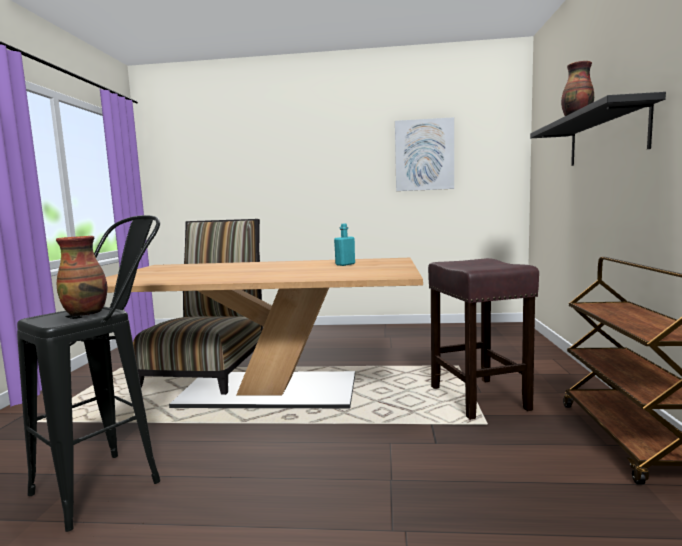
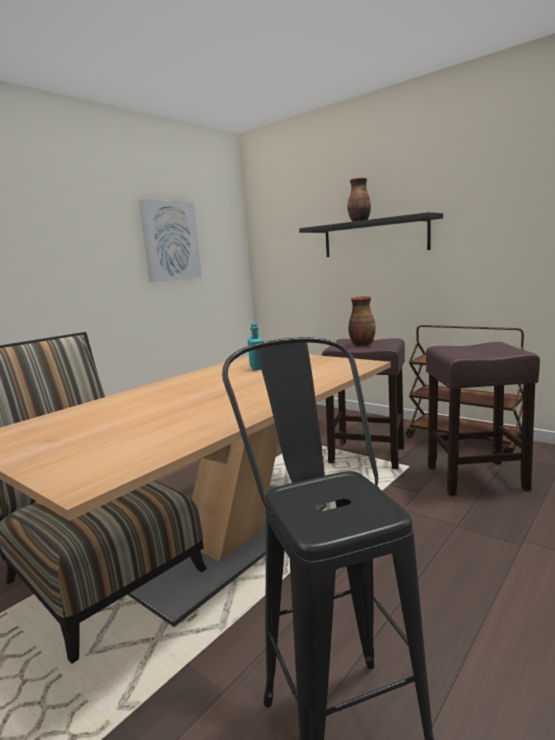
camera: 55 degrees left, 5 degrees up
(86, 313) = (330, 493): vase -> vase (361, 344)
(522, 469) = (474, 478): none -> brown stool

